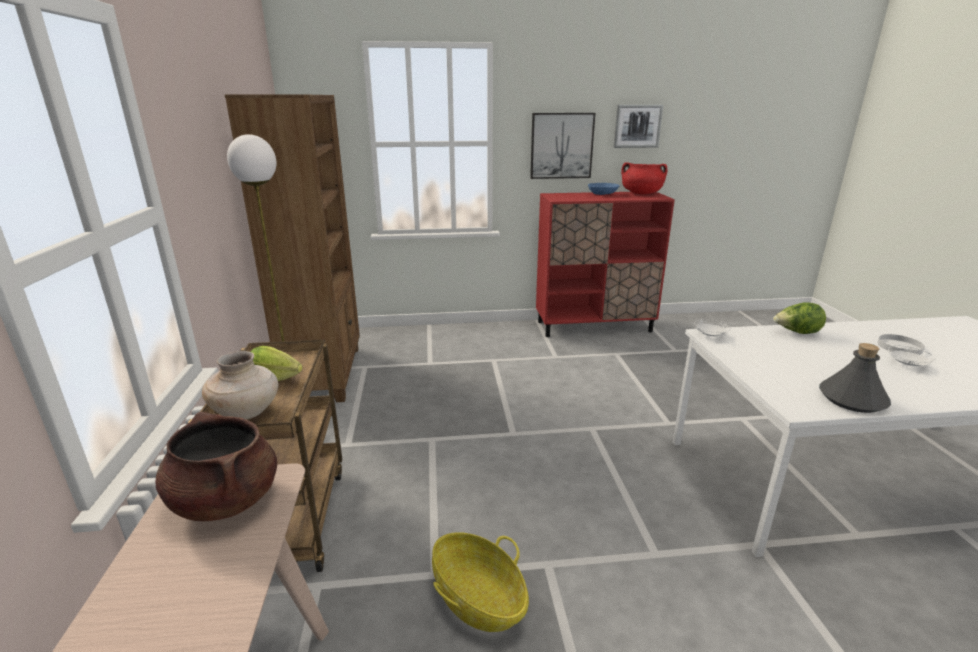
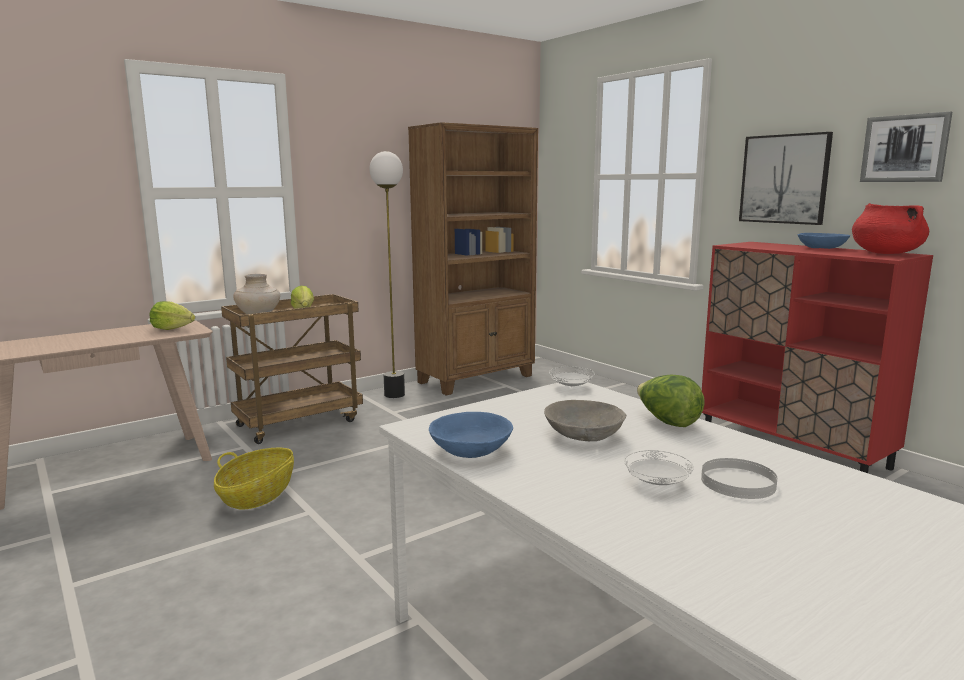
camera: 60 degrees right, 10 degrees down
(225, 500) = (172, 328): brown cooking pot -> lettuce
(820, 360) = (582, 435): none -> grey bowl
(852, 400) = (471, 449): grey bottle -> blue bowl

